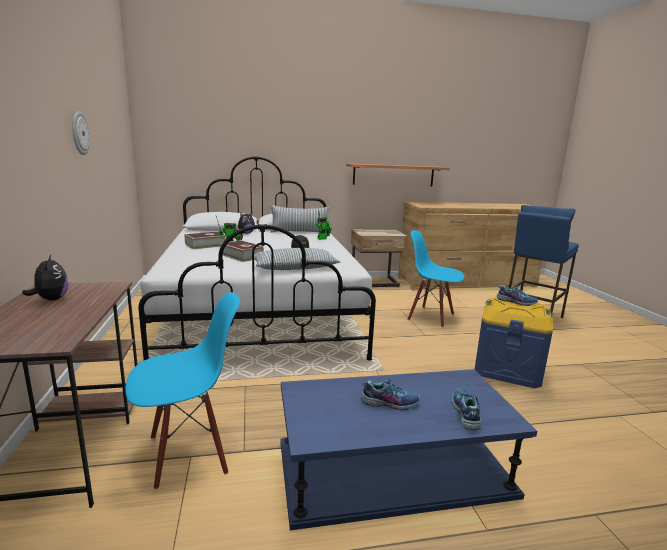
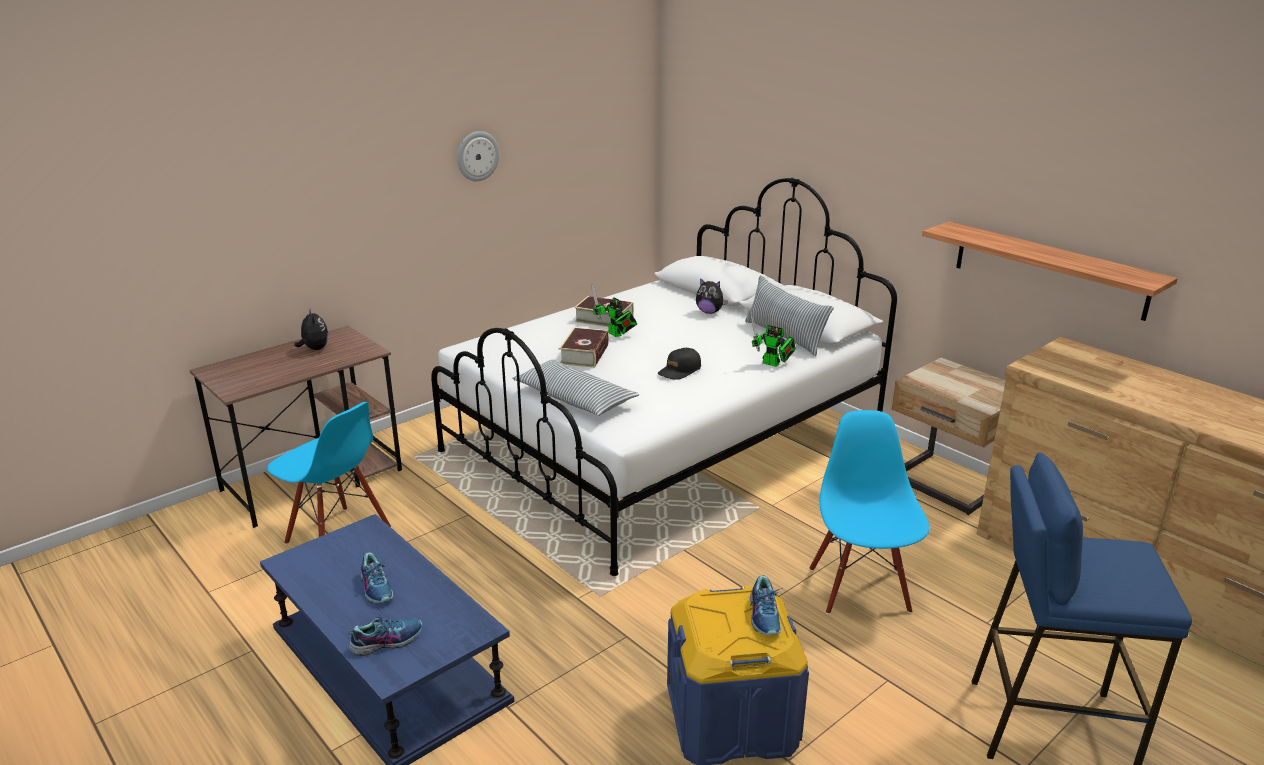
camera: 60 degrees right, 10 degrees up
(51, 299) = (314, 349): plush toy -> plush toy turned 60 degrees counterclockwise

